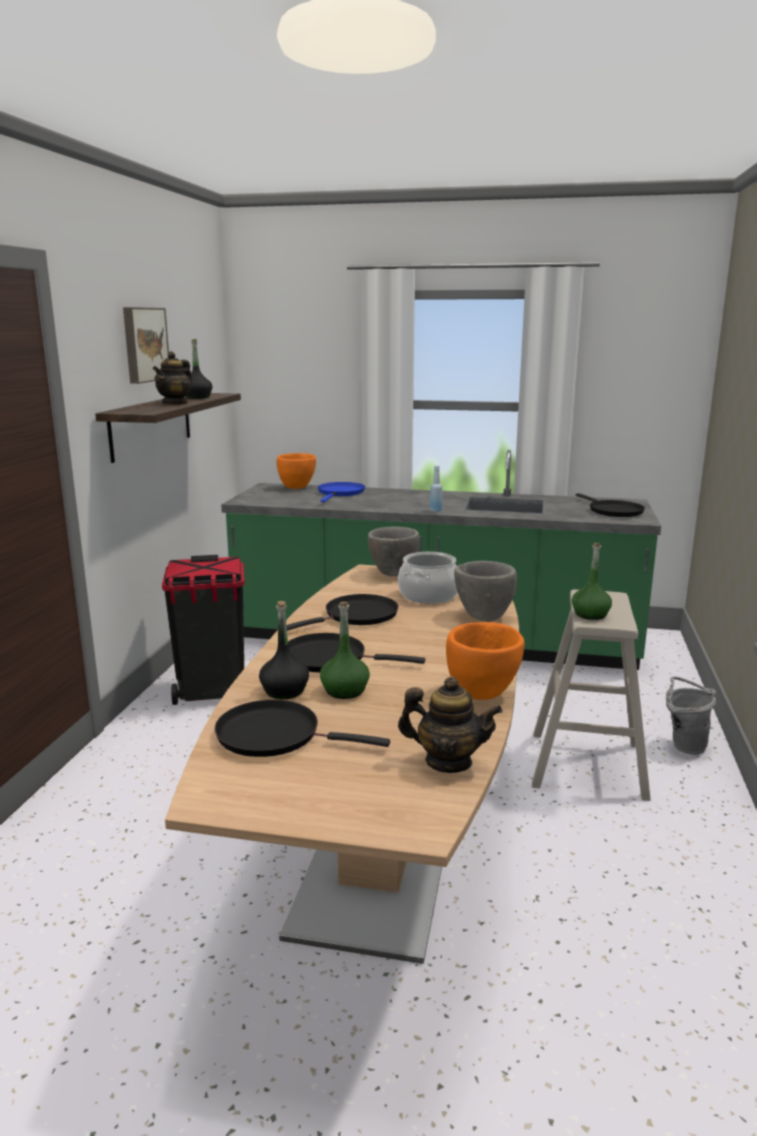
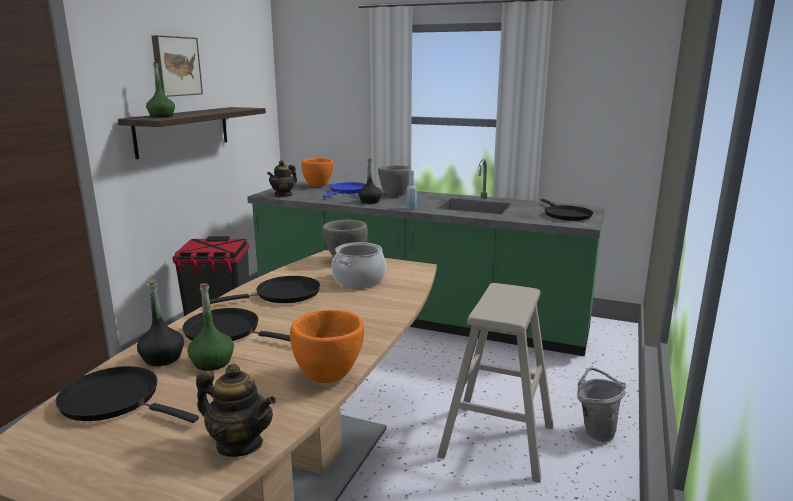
camera: 10 degrees right, 0 degrees up
(175, 403) = (195, 113): teapot -> teapot (283, 195)
(198, 397) = (224, 110): black bottle -> black bottle (370, 202)
(483, 616) = (390, 302): grey bowl -> grey bowl (394, 194)
(590, 614) = (490, 307): green bottle -> green bottle (162, 116)

